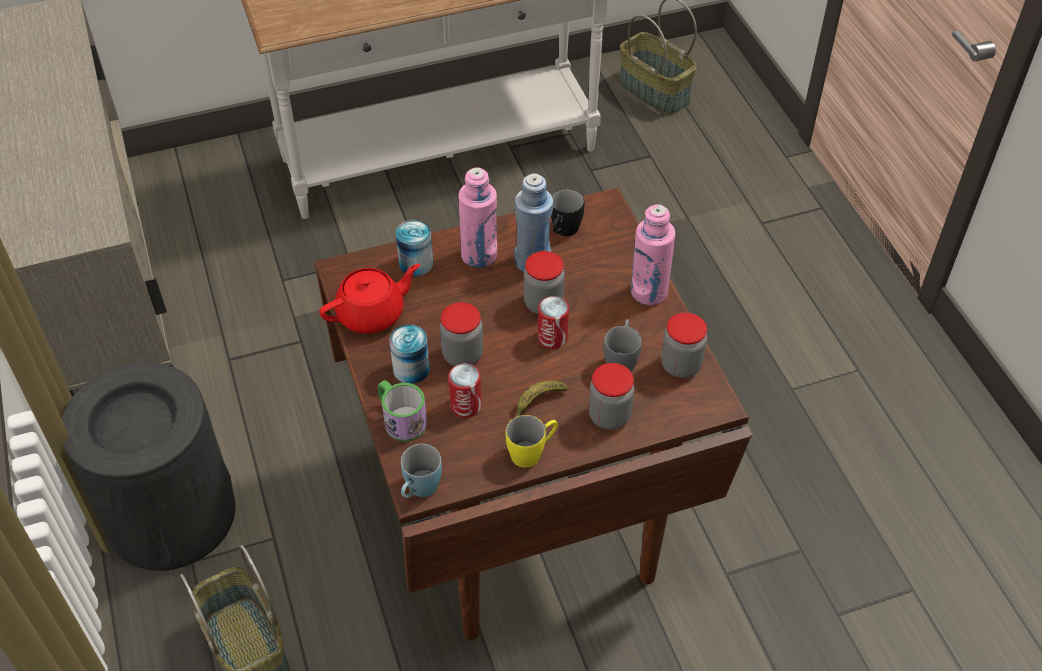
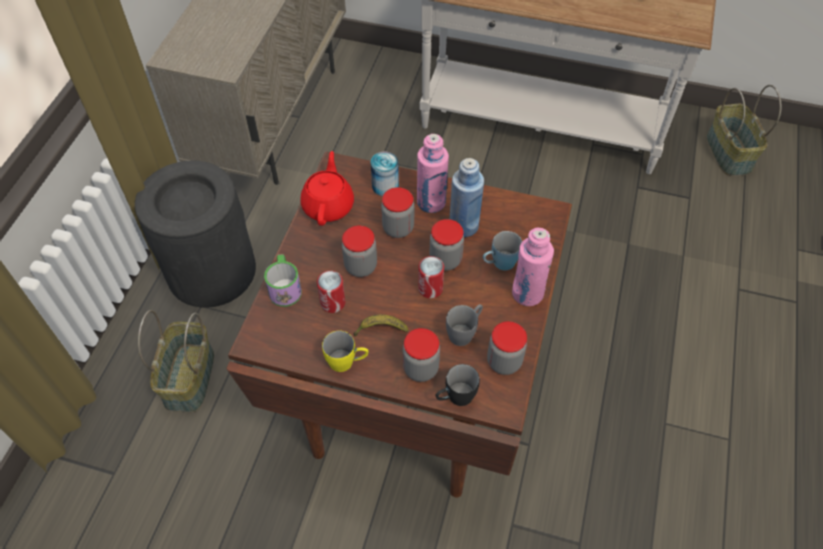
camera: 35 degrees right, 5 degrees up
(372, 314) = (328, 205): red teapot -> red teapot turned 90 degrees counterclockwise
(411, 369) = (320, 257): can -> none
(419, 490) = (254, 343): blue mug -> blue mug (499, 264)
(467, 298) = (398, 228): none -> jar
(563, 231) = (503, 216): black mug -> black mug (455, 398)

